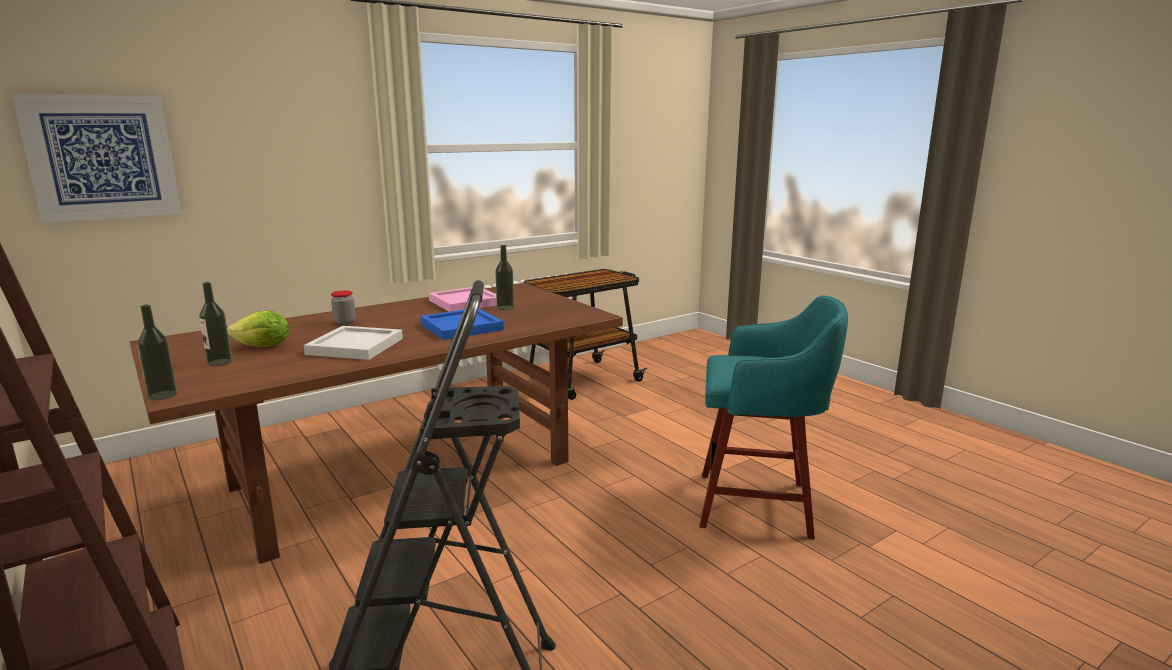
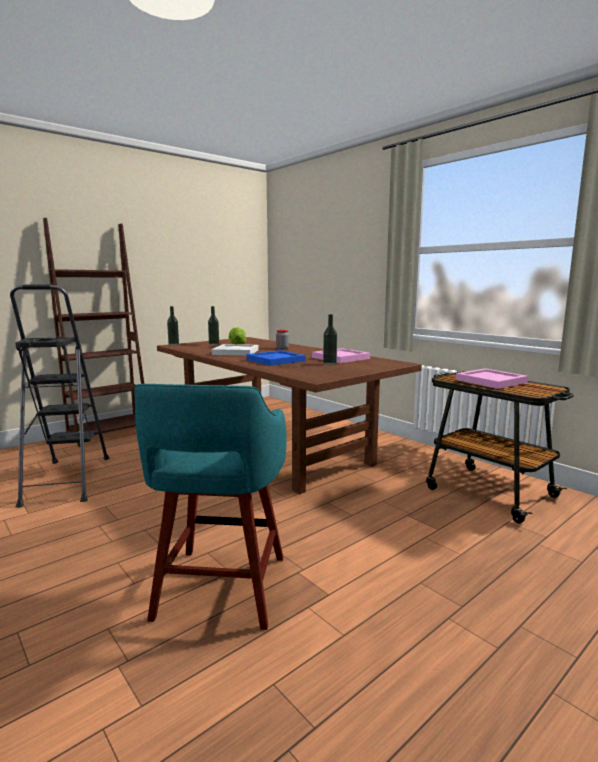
camera: 85 degrees right, 5 degrees down
(102, 157) = (293, 258): picture -> none
(575, 280) = (489, 381): none -> pink tray

